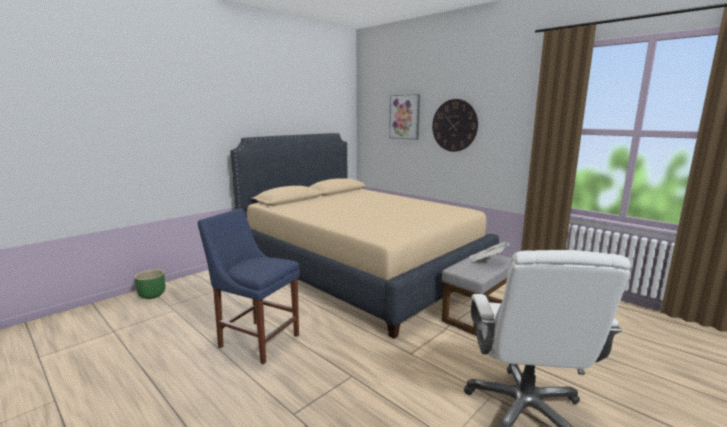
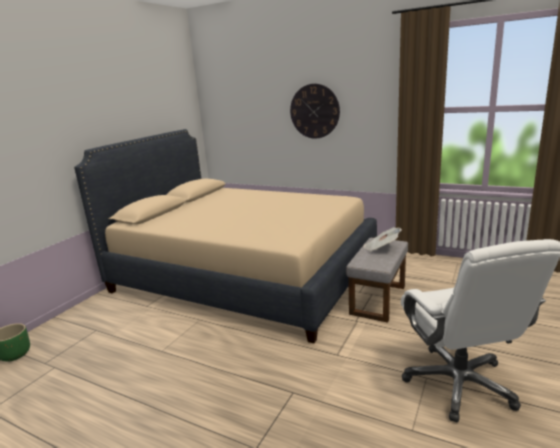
camera: 15 degrees left, 5 degrees up
(256, 339) = (173, 378): blue chair -> none
(404, 117) = (257, 105): picture -> none

